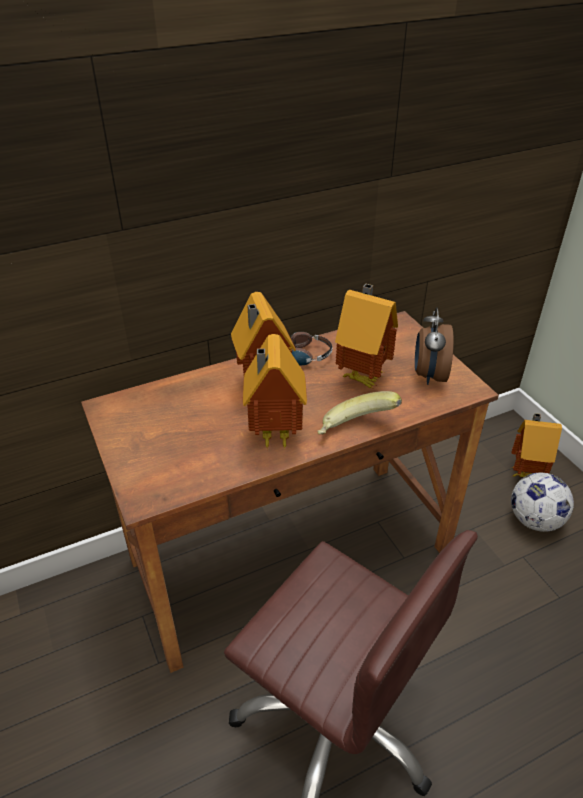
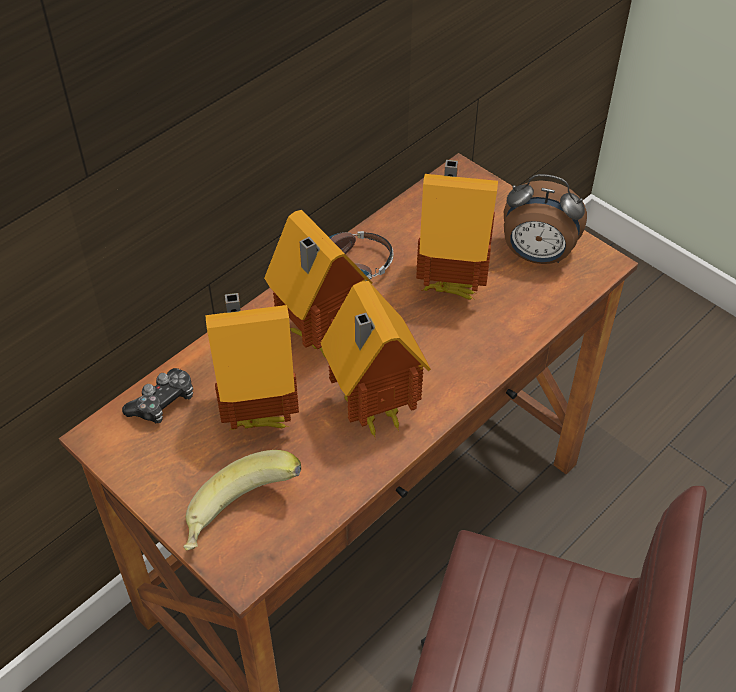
camera: 20 degrees left, 10 degrees up
(150, 398) = (163, 403): none -> game controller
(356, 431) = (480, 373): banana -> banana (241, 519)
(428, 375) = (537, 256): alarm clock -> alarm clock turned 60 degrees counterclockwise
(525, 472) = (632, 320): toy house -> toy house (258, 412)
(535, 520) = (667, 387): football -> none

